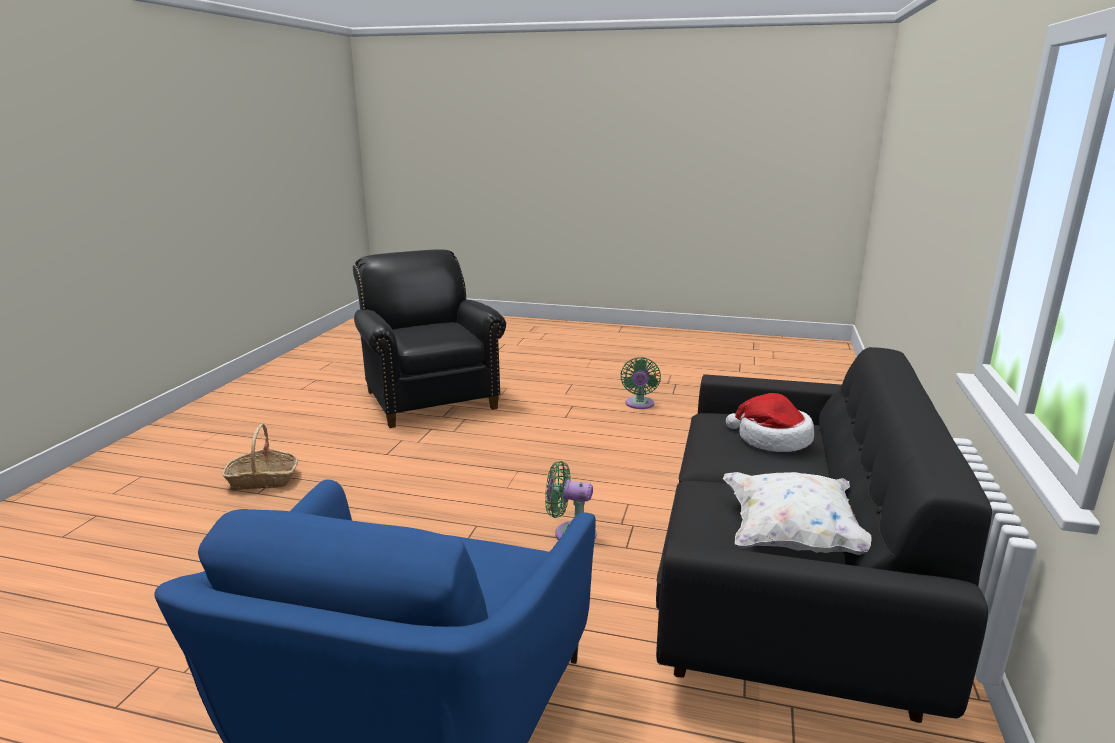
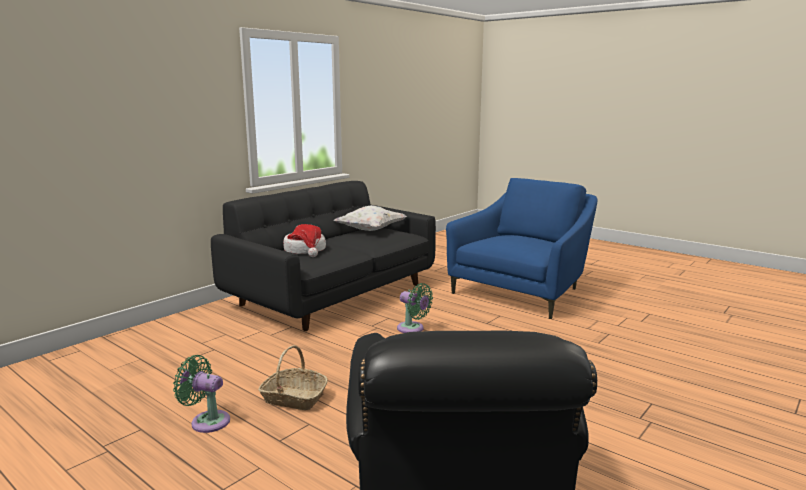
camera: 155 degrees left, 5 degrees down
(263, 480) = (655, 417): basket -> basket (293, 398)
(639, 405) = (207, 421): green fan -> green fan turned 105 degrees counterclockwise

